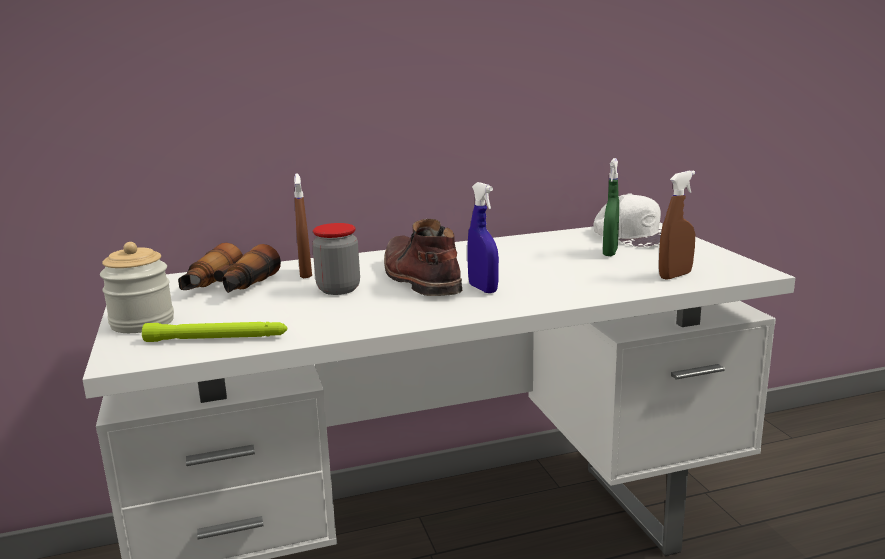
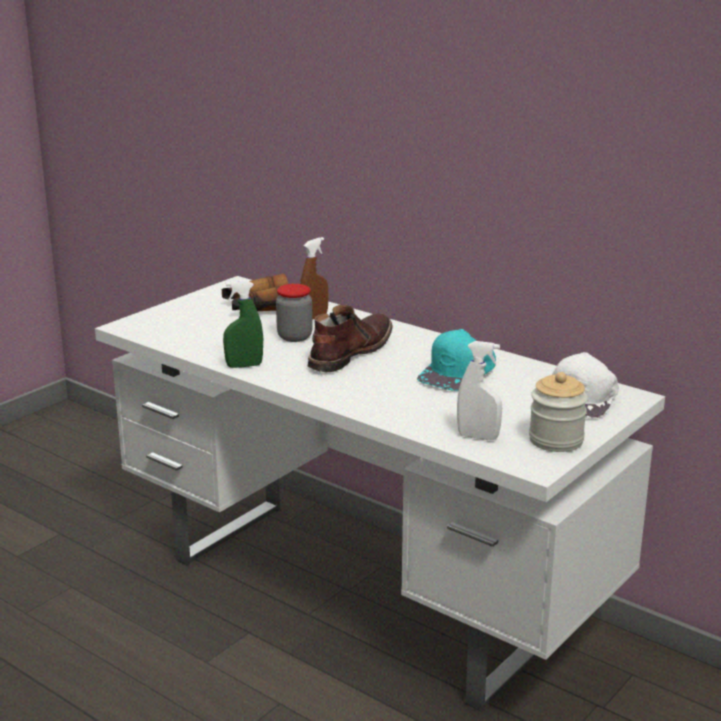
camera: 55 degrees right, 5 degrees up
(142, 323) = (177, 310): jar -> jar (556, 440)
(217, 339) = (174, 336): green flashlight -> none
(483, 289) = (352, 378): blue spray bottle -> none
(530, 255) = (459, 373): none -> turquoise cap
(610, 252) = (511, 400): green spray bottle -> green spray bottle (244, 365)
(675, 275) = (478, 437): brown spray bottle -> white spray bottle

